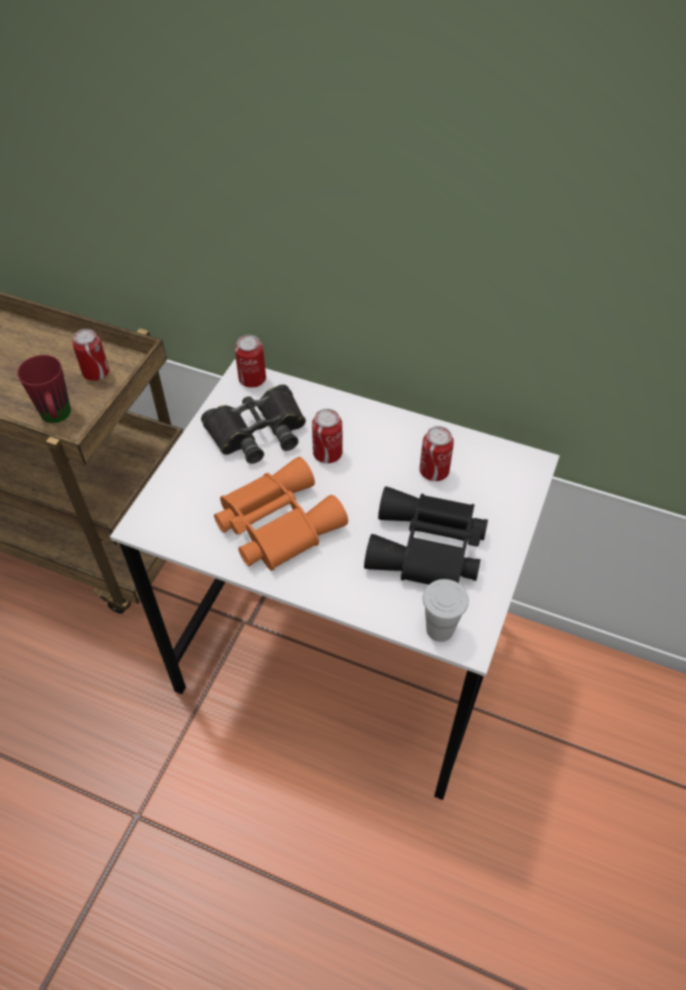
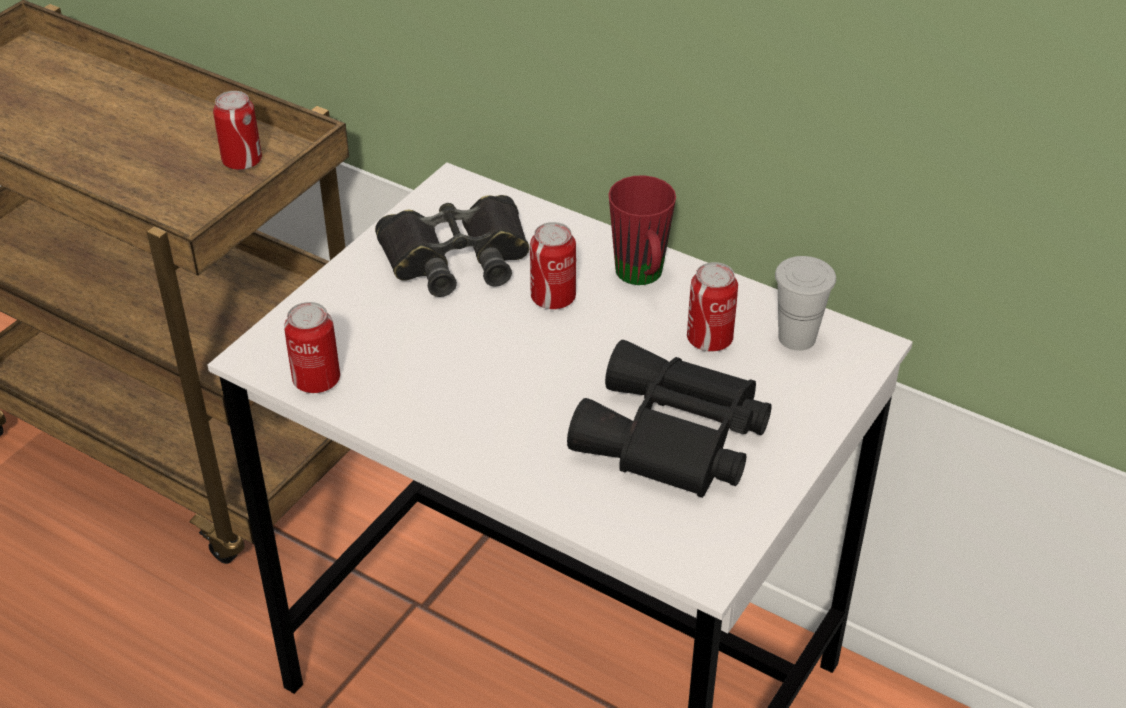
camera: 10 degrees right, 10 degrees down
(57, 418) = (172, 211): red mug -> red mug (642, 279)
(252, 380) = (466, 191): can -> can (316, 380)
(275, 522) = (452, 377): orange binoculars -> none
(440, 629) = (665, 545): white cup -> white cup (797, 338)

